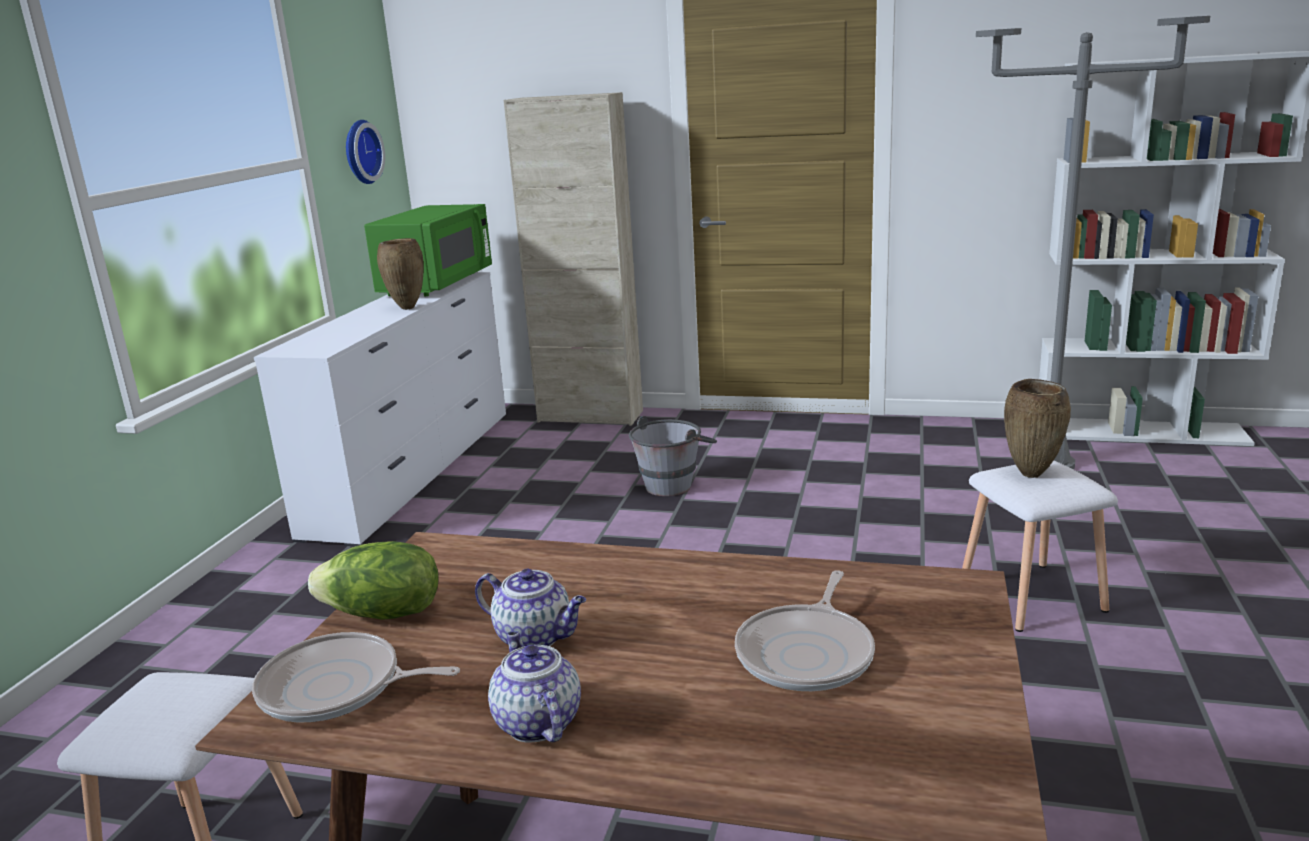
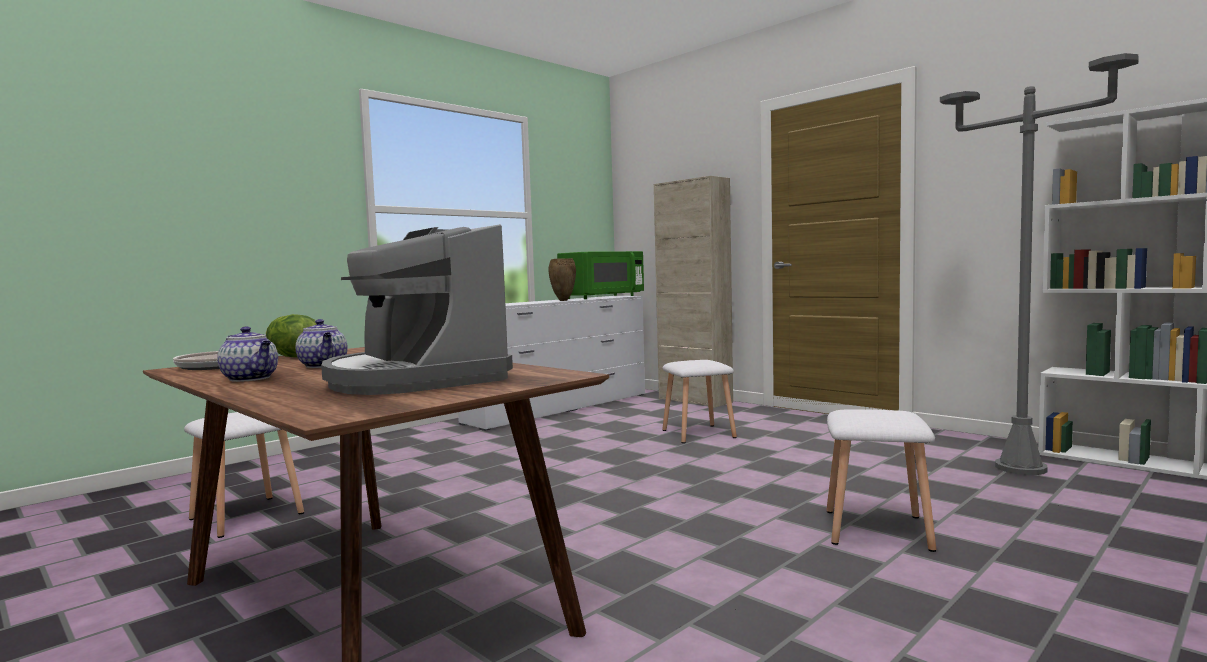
camera: 30 degrees right, 15 degrees down
(360, 152) = (575, 217): wall clock -> none
(536, 722) = (251, 378): teapot -> teapot turned 120 degrees clockwise
(674, 483) = (699, 434): grey bucket -> white stool
(807, 653) = (415, 379): frying pan -> coffee machine
(1032, 475) = (870, 412): brown vase -> none

